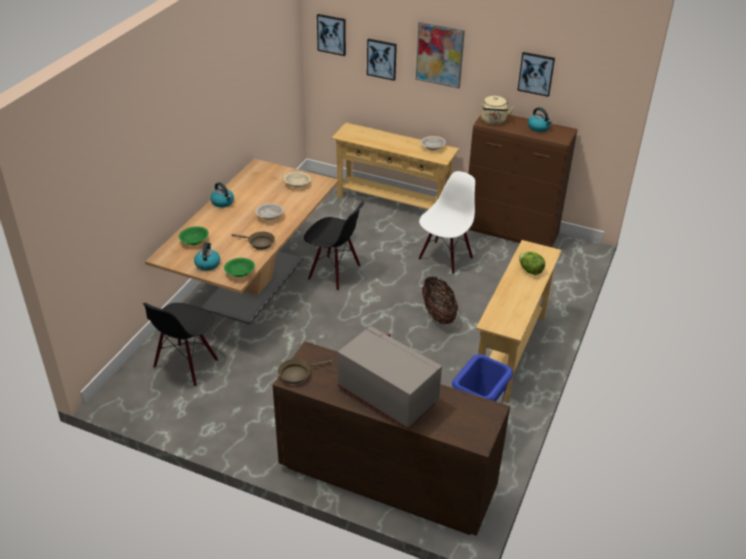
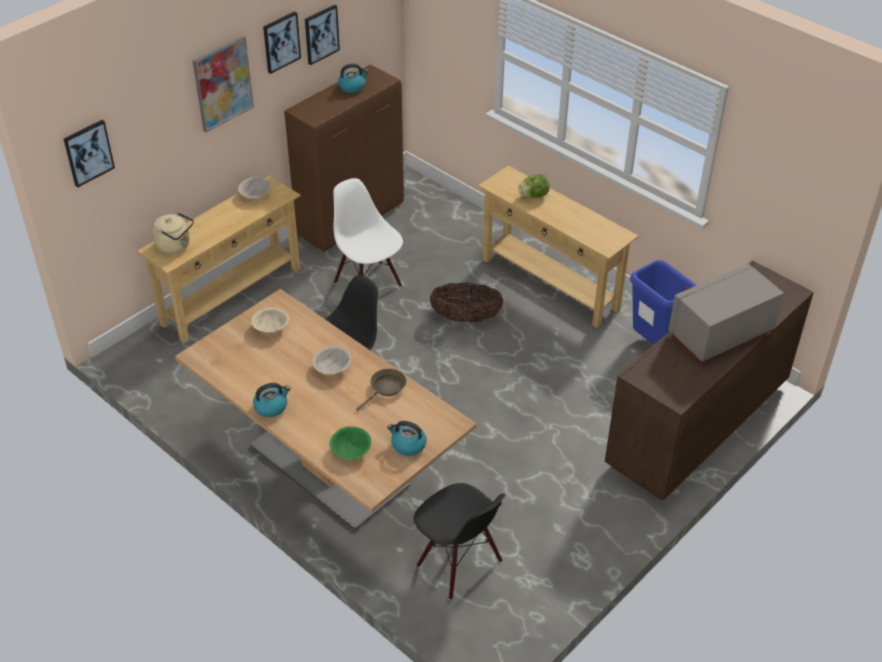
camera: 70 degrees left, 5 degrees up
(240, 273) = (442, 418): green bowl -> none
(297, 374) = (670, 392): brown frying pan -> none
(382, 59) = (158, 137): picture -> picture (281, 42)
(493, 121) = (317, 112): beige kettle -> beige kettle (176, 246)

